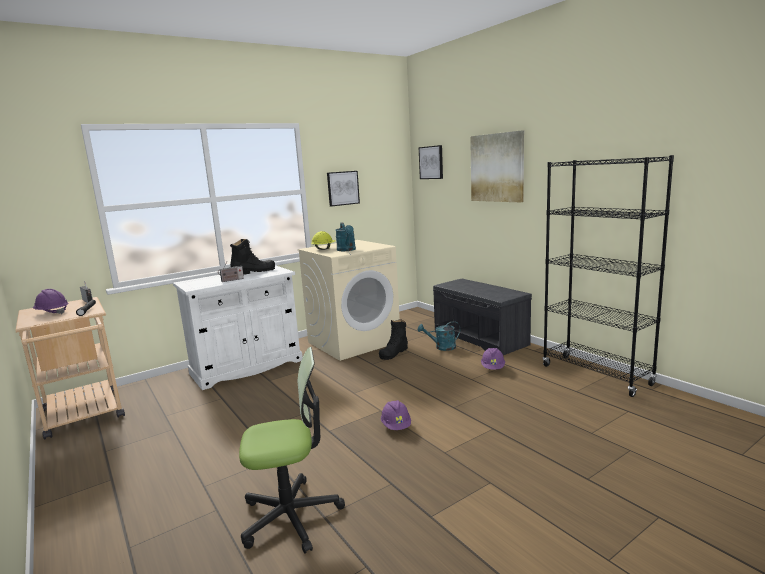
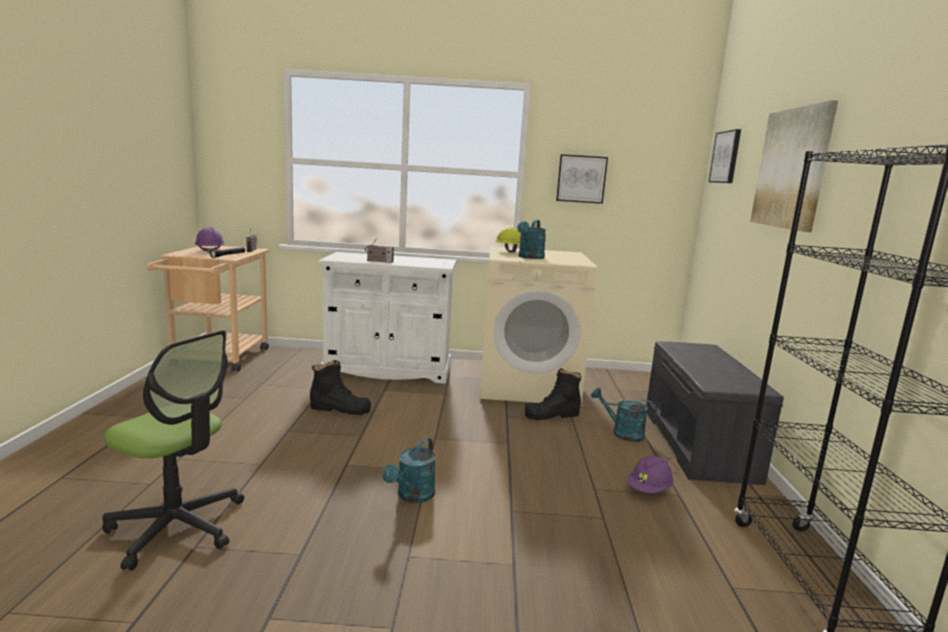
camera: 35 degrees right, 0 degrees up
(254, 272) = (418, 260): black boot -> black boot (340, 409)
(396, 426) = (412, 496): purple hard hat -> turquoise watering can

